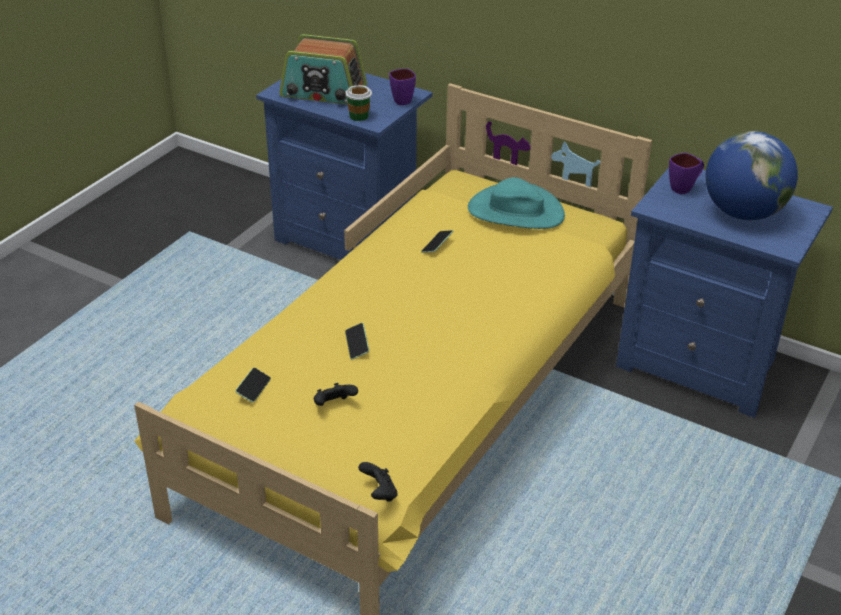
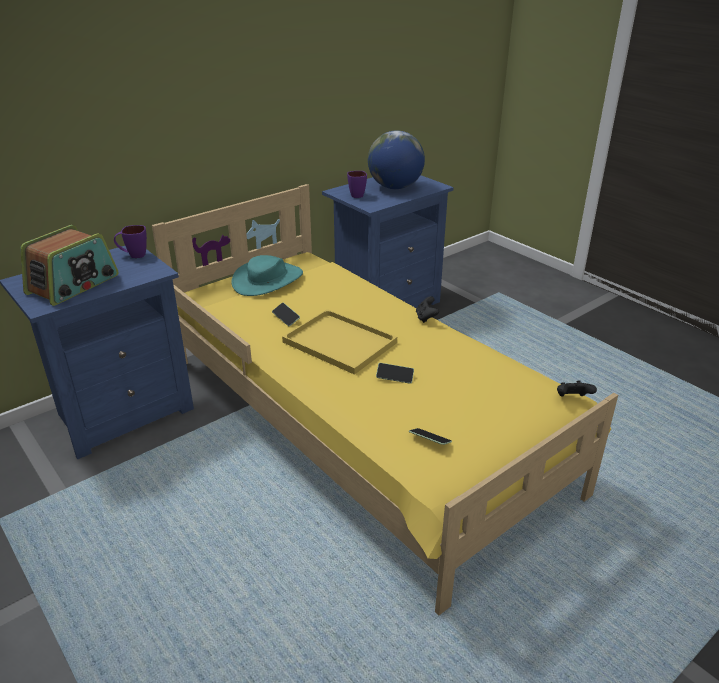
camera: 70 degrees left, 5 degrees down
(334, 405) = (466, 401): black game controller -> black game controller (426, 318)
(359, 116) = (140, 276): cup -> none
(407, 295) = (342, 342): none -> yellow tray

